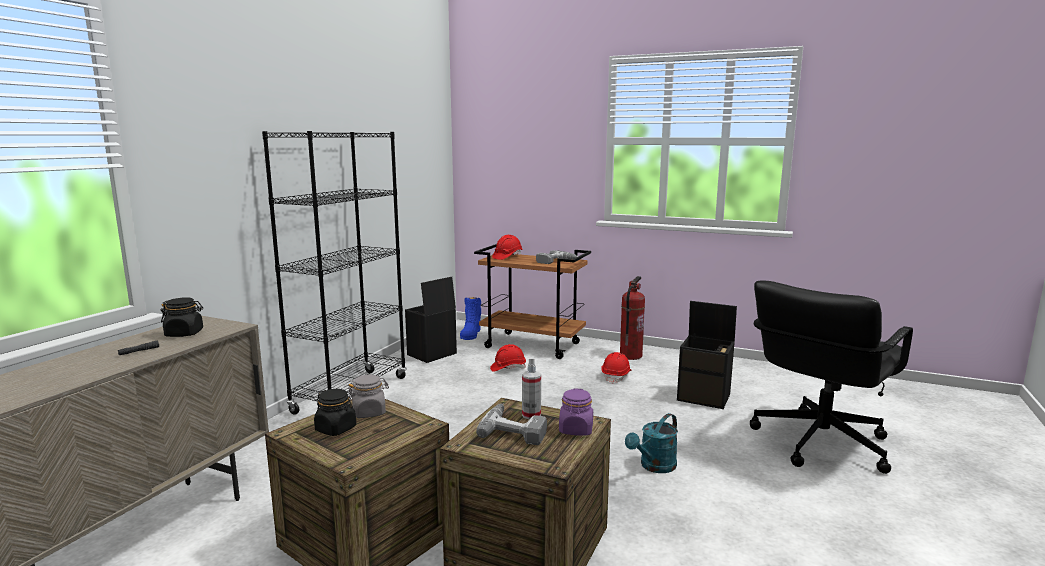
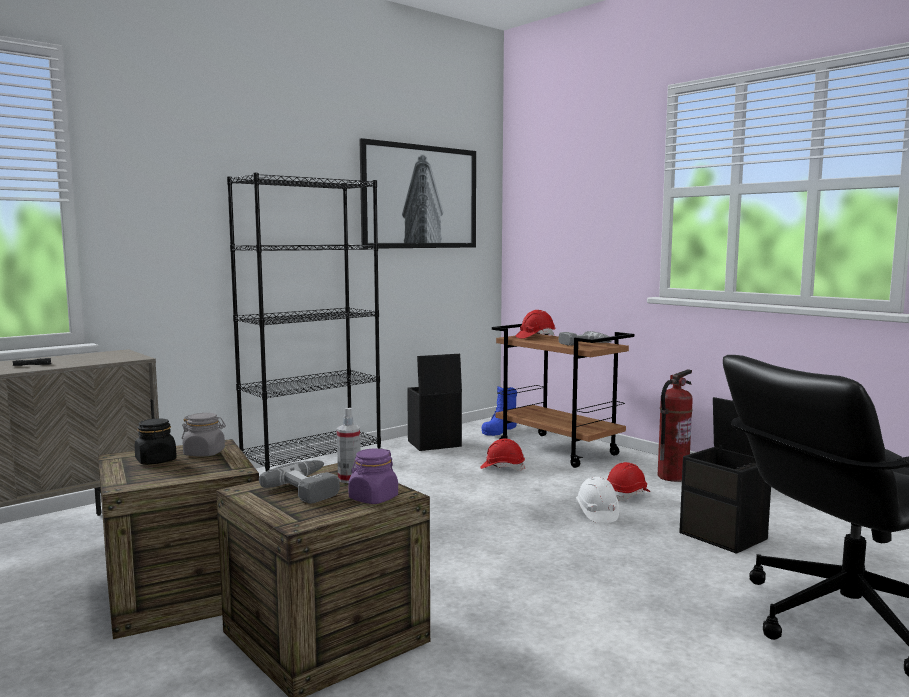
camera: 25 degrees right, 5 degrees down
(184, 333) = (88, 358): black jar -> none
(400, 140) = (419, 197): none -> picture
(611, 395) = (597, 513): none -> white hard hat
(654, 467) = (562, 595): turquoise watering can -> none

